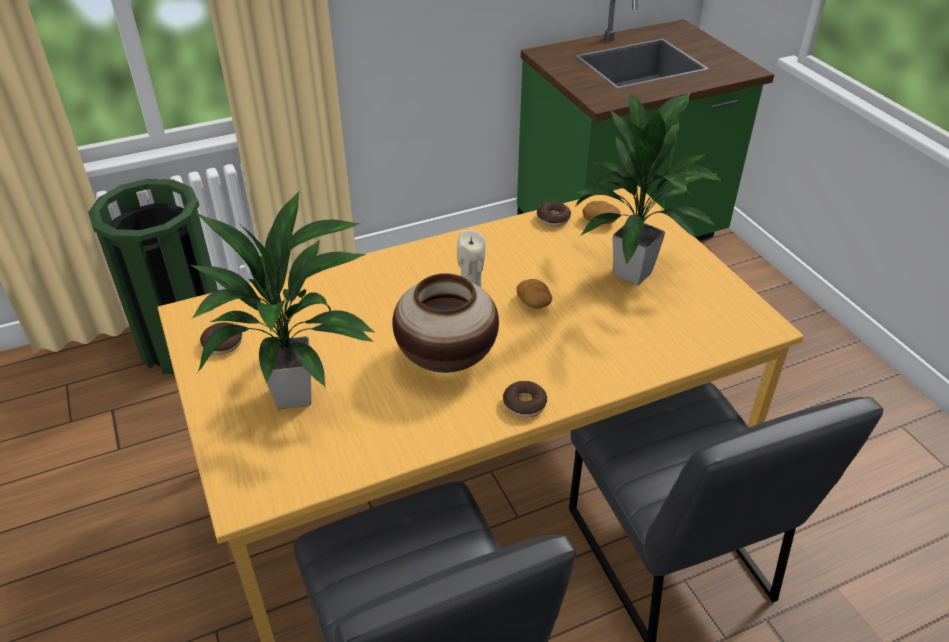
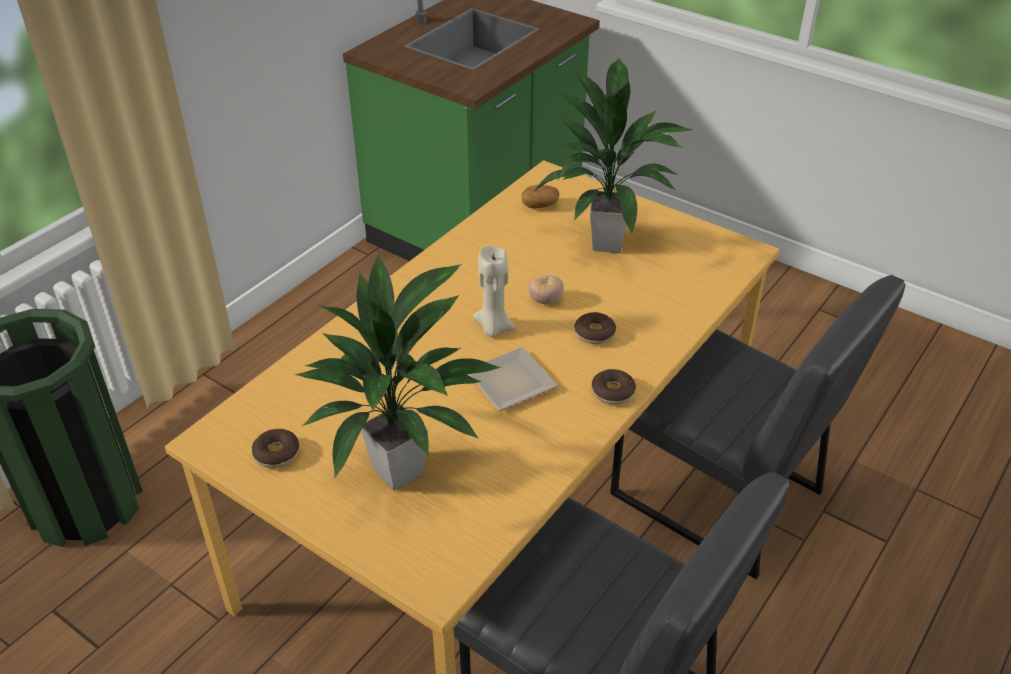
camera: 30 degrees left, 0 degrees up
(447, 358) = (512, 380): vase -> plate
(534, 302) = (545, 300): potato -> tomato
(553, 219) = (496, 217): donut -> donut (594, 333)

